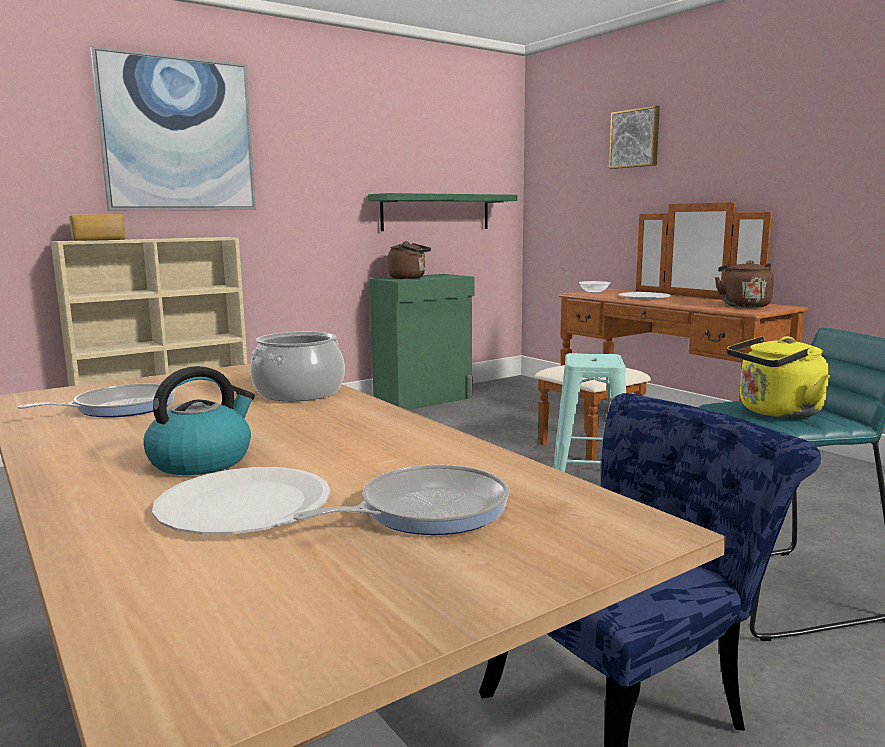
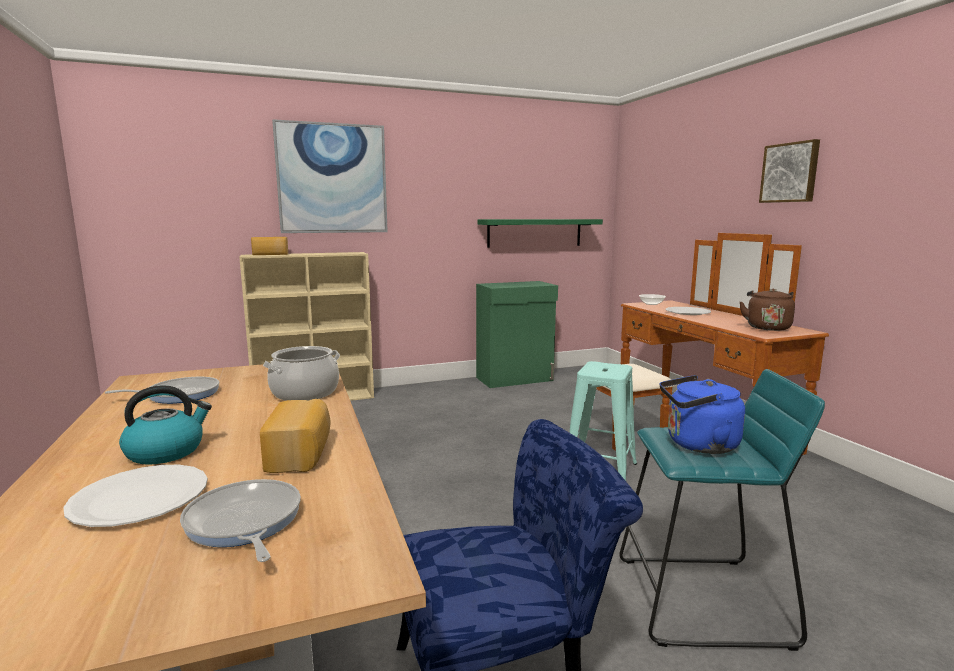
camera: 15 degrees right, 0 degrees up
(392, 446) = (301, 454): none -> bread
(409, 278) = (505, 285): brown kettle -> none
(426, 510) = (244, 523): frying pan -> frying pan turned 105 degrees counterclockwise
(635, 138) = (697, 175): picture -> picture (790, 172)
(776, 412) = (698, 445): yellow kettle -> blue kettle

